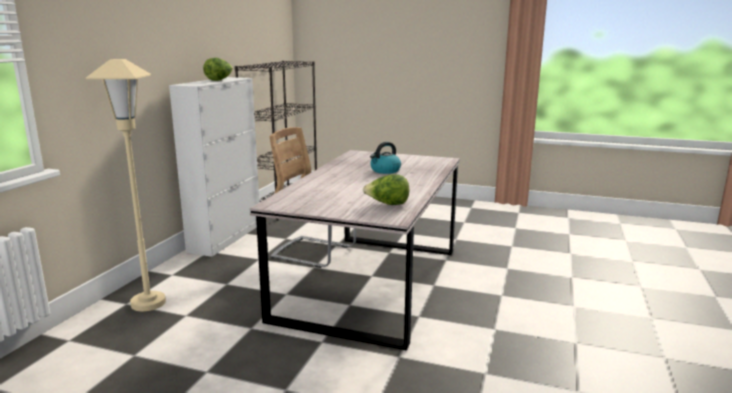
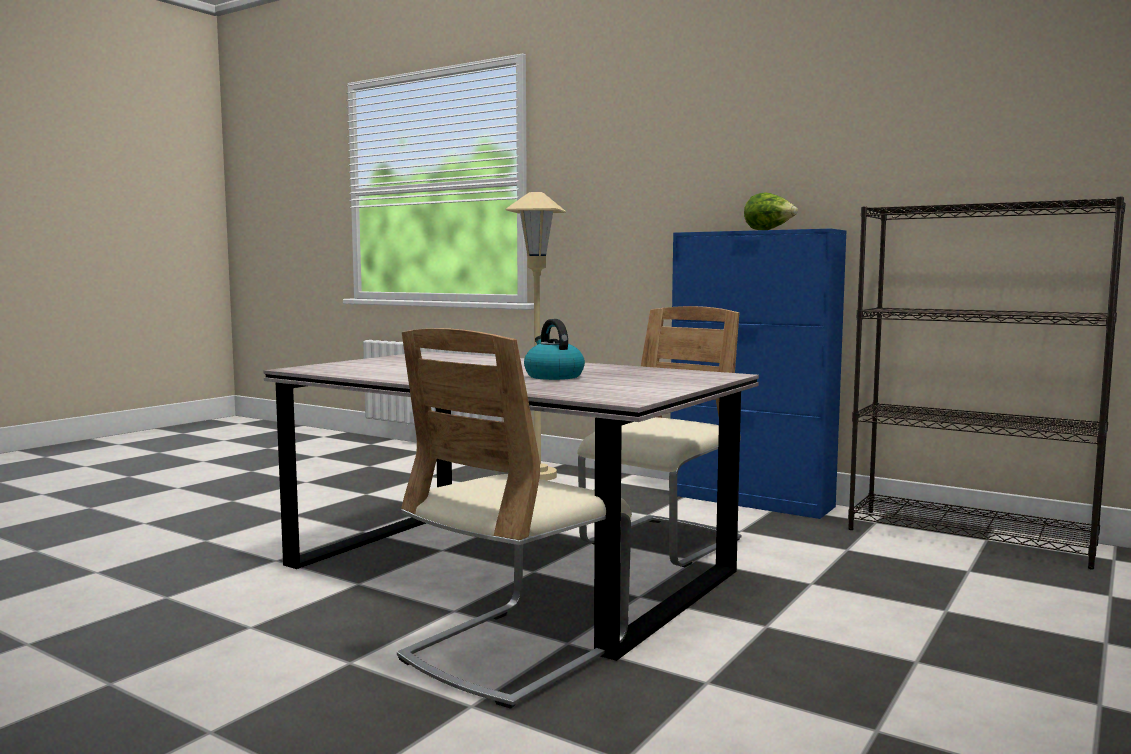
camera: 105 degrees right, 10 degrees down
(226, 237) = (751, 501): white cabinet -> blue cabinet
(387, 204) = (358, 369): lettuce -> none
(461, 267) = (514, 651): none -> beige chair

